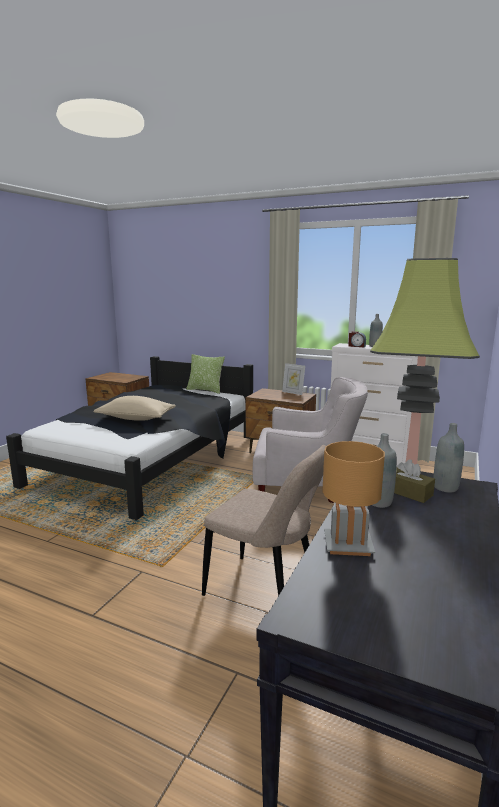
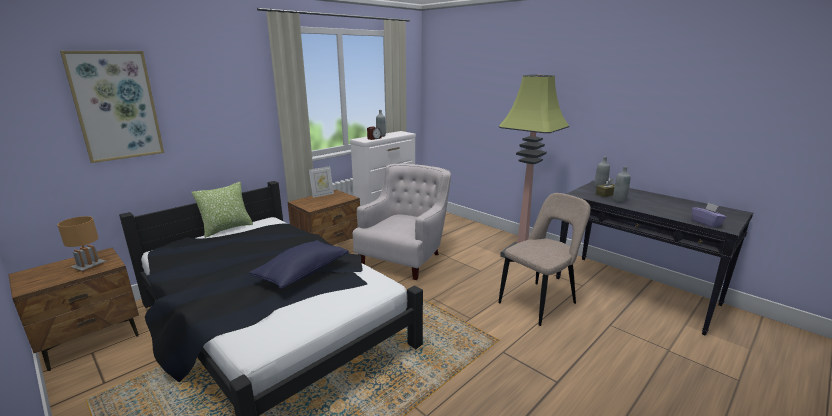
camera: 70 degrees left, 5 degrees up
(136, 418) = (302, 273): beige pillow -> blue pillow
(172, 287) = (116, 106): none -> picture
(315, 591) = (706, 223): none -> purple tissue box
(348, 545) = (665, 212): brown table lamp -> brown table lamp (89, 266)

